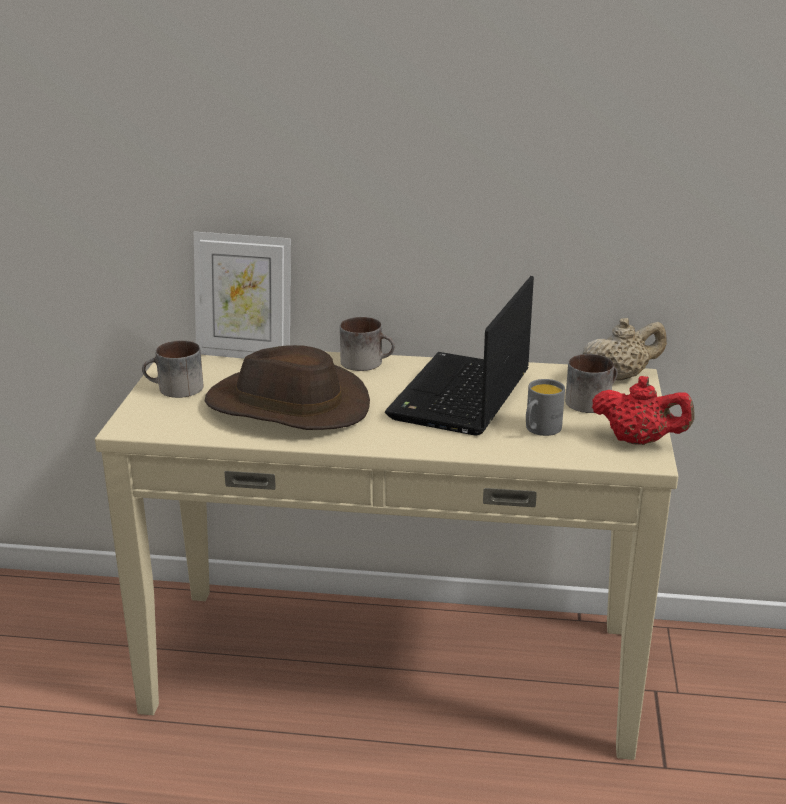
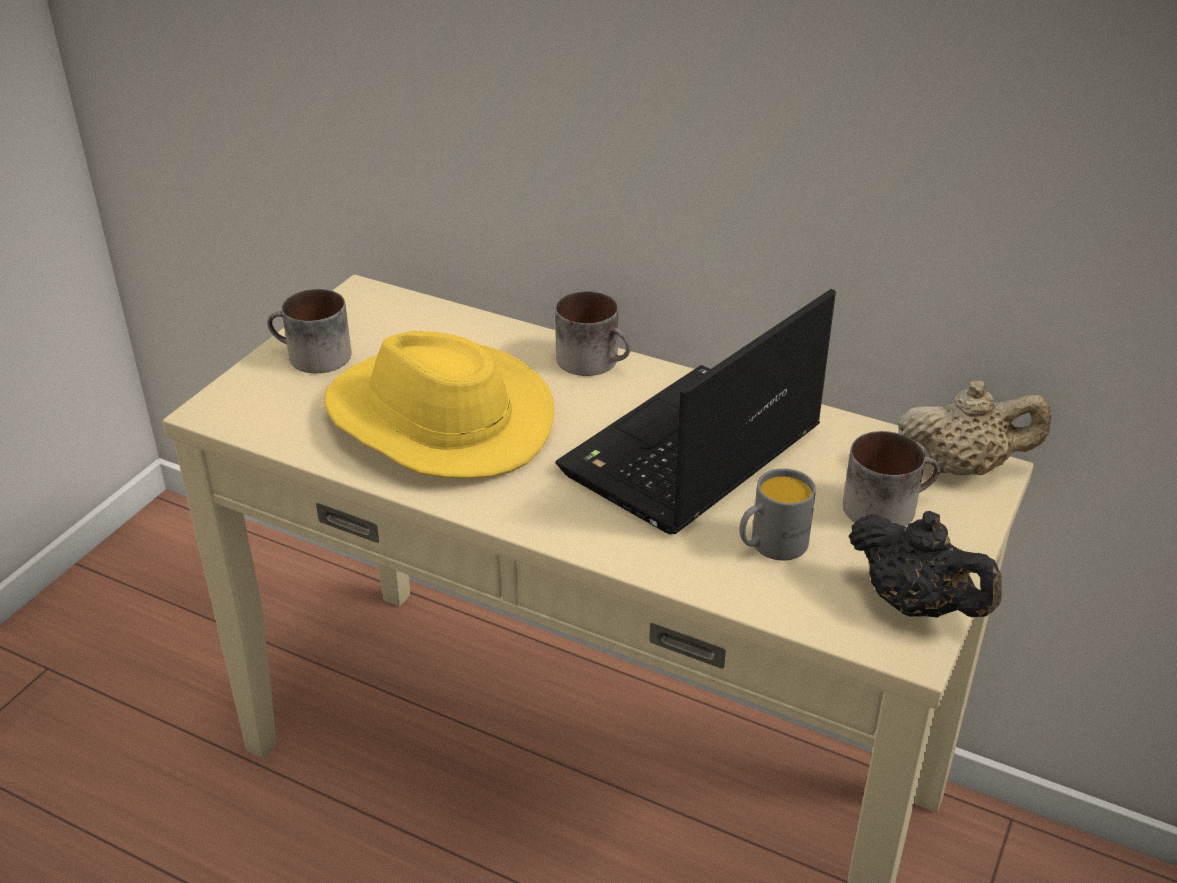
camera: 20 degrees right, 10 degrees up
(245, 354) = (440, 313): picture frame -> none
(287, 407) = (436, 420): brown hat -> yellow hat
(638, 441) = (916, 605): red teapot -> black teapot

